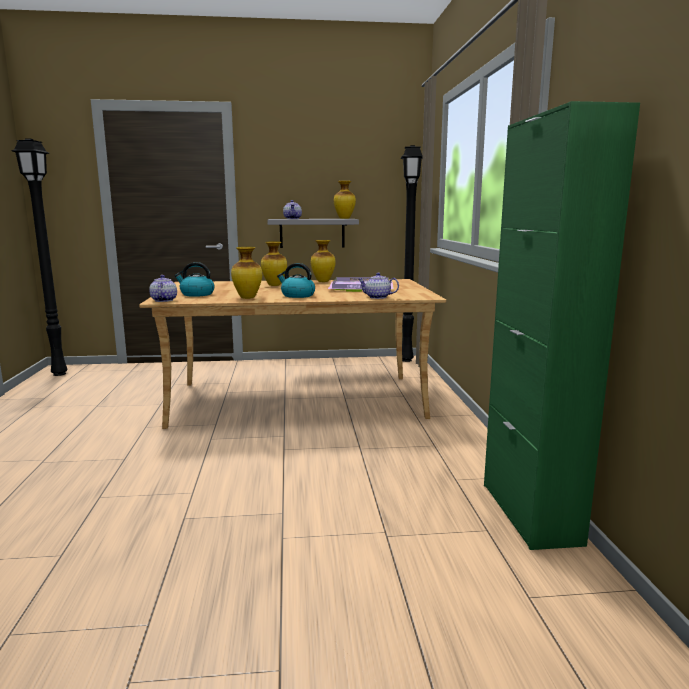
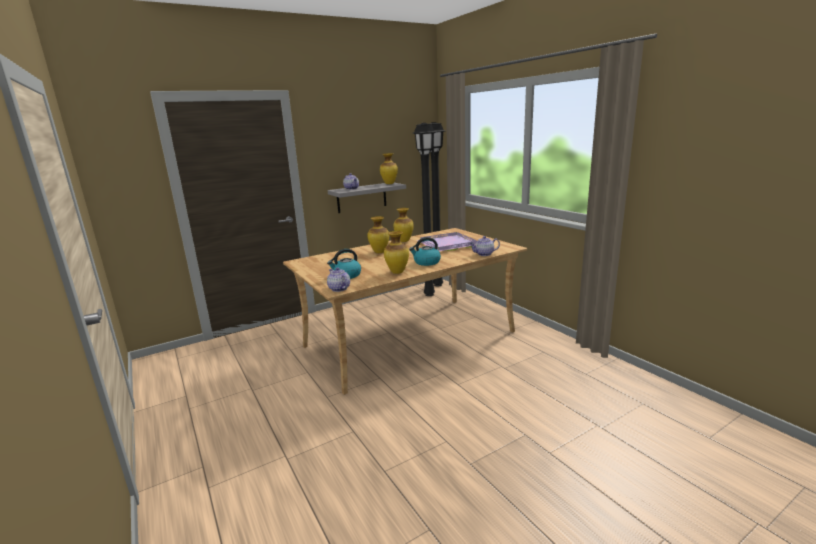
camera: 25 degrees left, 5 degrees up
(58, 374) = (159, 367): black floor lamp -> black floor lamp (429, 295)
(530, 513) = (647, 384): green cabinet -> none

